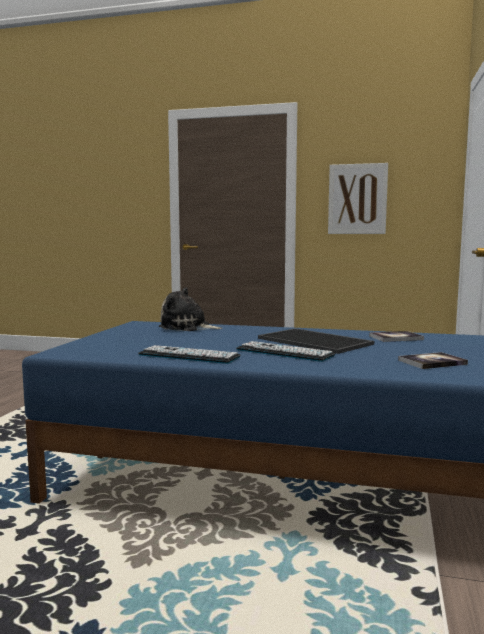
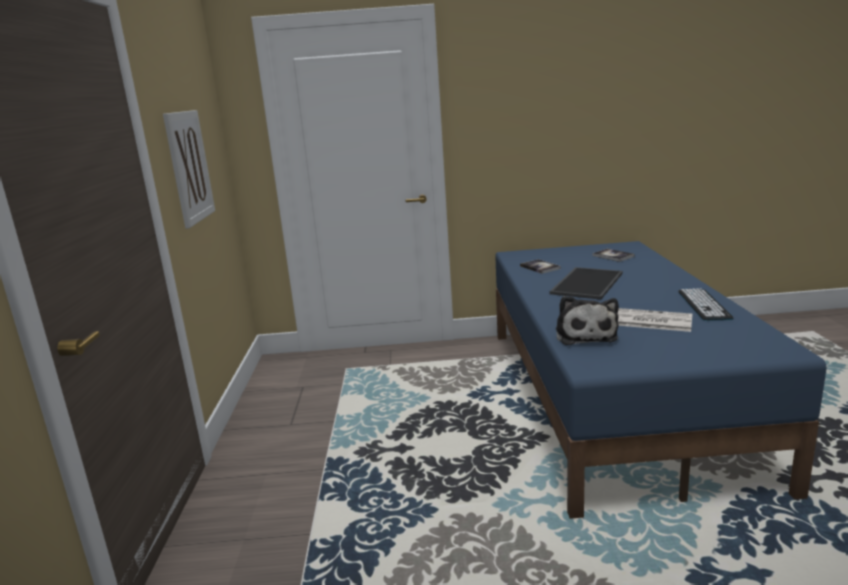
camera: 105 degrees left, 10 degrees up
(183, 340) = (650, 321): none -> newspaper
(284, 352) = (643, 284): keyboard -> none

